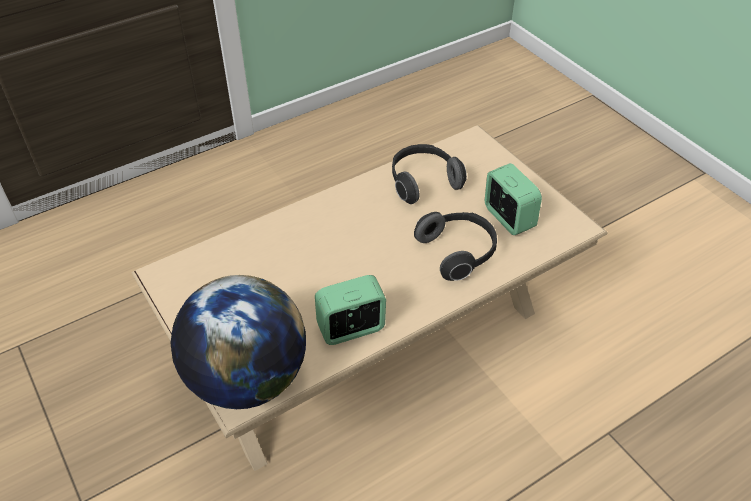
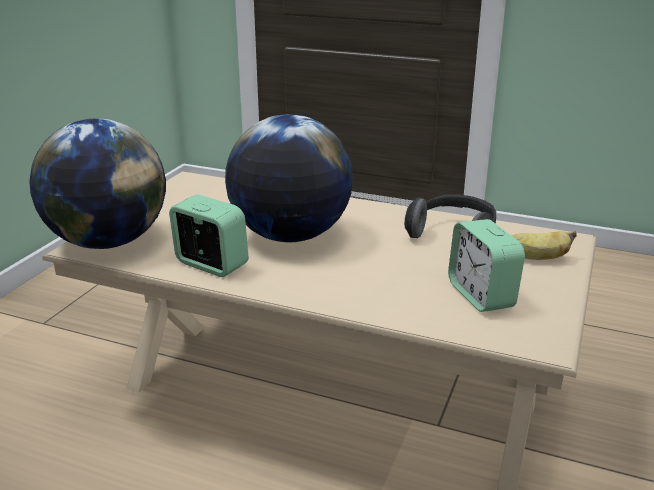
camera: 55 degrees right, 20 degrees down
(345, 263) = (290, 236): none -> globe
(458, 253) = (383, 284): headphones -> none
(485, 167) = (537, 258): none -> banana
(508, 218) = (481, 295): alarm clock -> alarm clock turned 135 degrees clockwise

